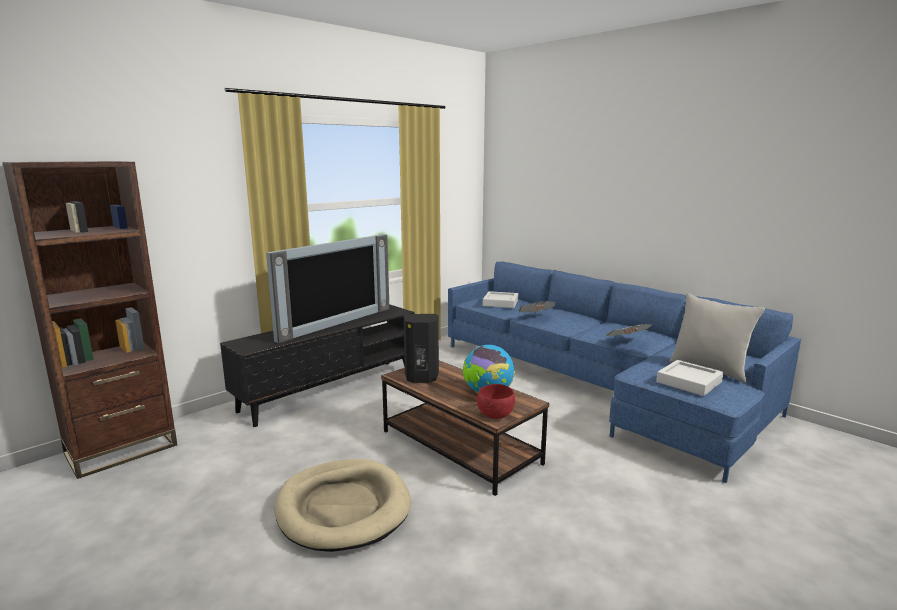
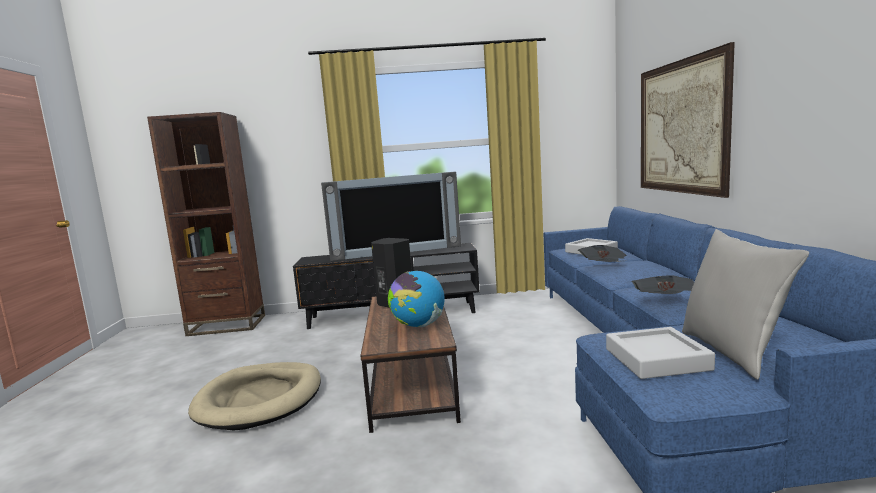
camera: 40 degrees right, 5 degrees down
(496, 416) = (384, 344): red bowl -> none
(569, 203) = (681, 127): none -> picture

